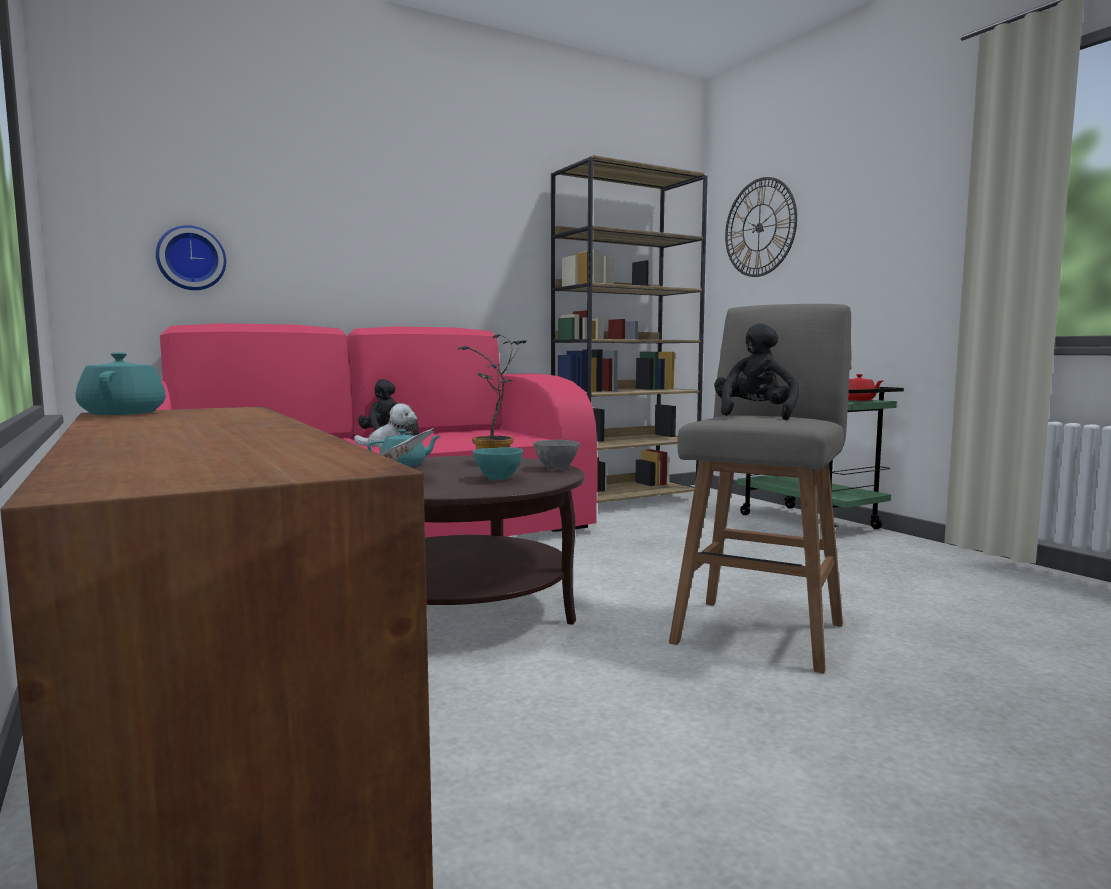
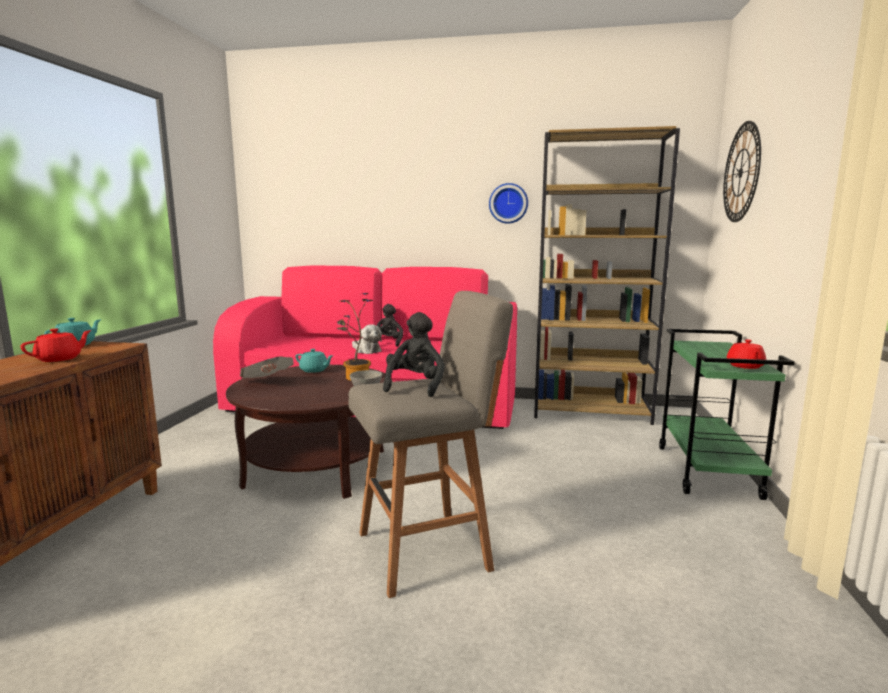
camera: 40 degrees right, 5 degrees up
(191, 258) = (302, 227): wall clock -> wall clock (508, 203)
(223, 419) = (60, 359): none -> red teapot
(498, 479) = (310, 394): turquoise bowl -> none
(754, 415) = (415, 386): black plush toy -> black plush toy turned 45 degrees counterclockwise

